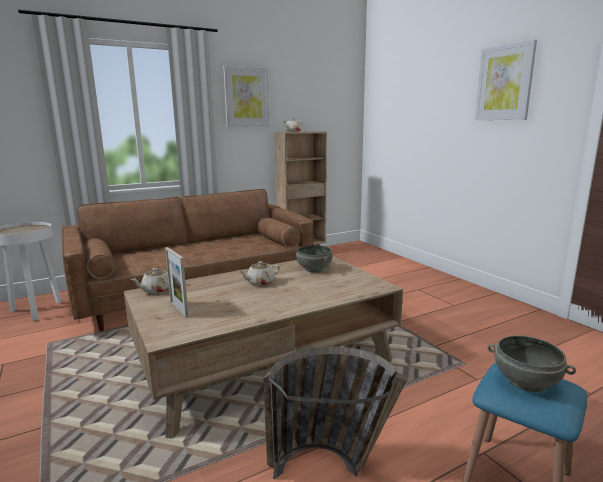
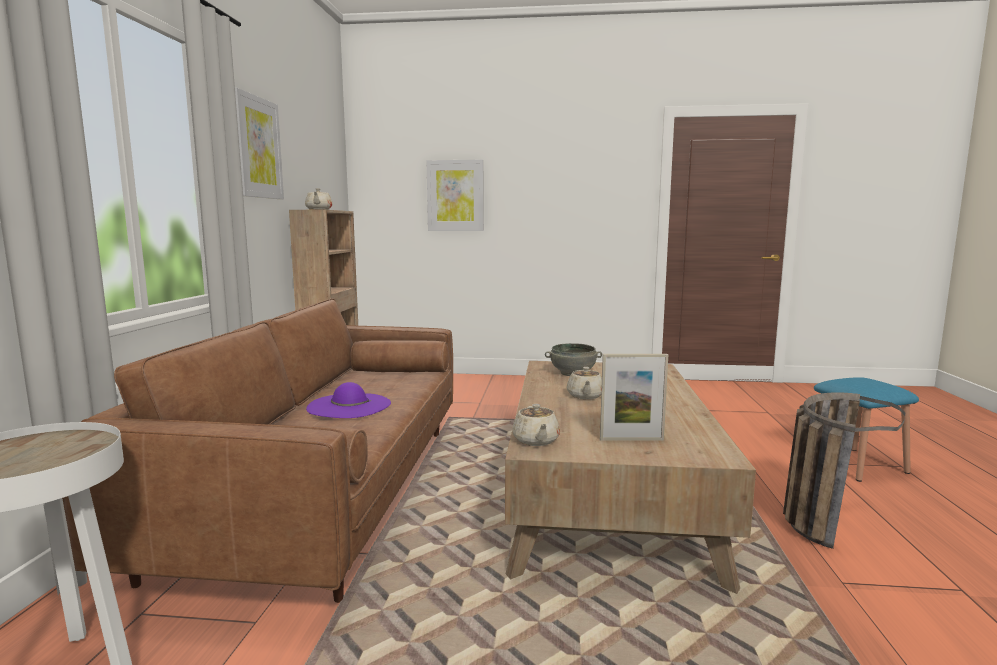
camera: 55 degrees left, 5 degrees down
(195, 249) = (349, 406): none -> purple hat
(504, 83) = (572, 164): picture -> picture (455, 196)
(526, 381) = (862, 382): grey bowl -> none

